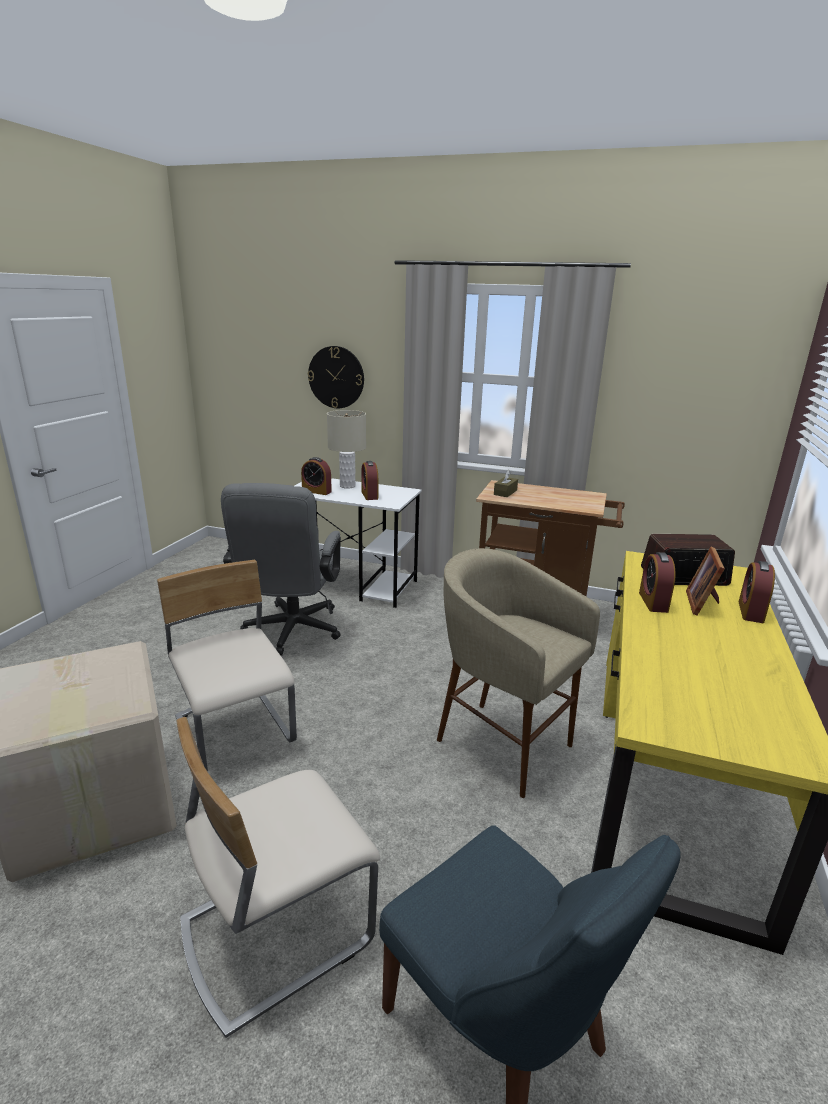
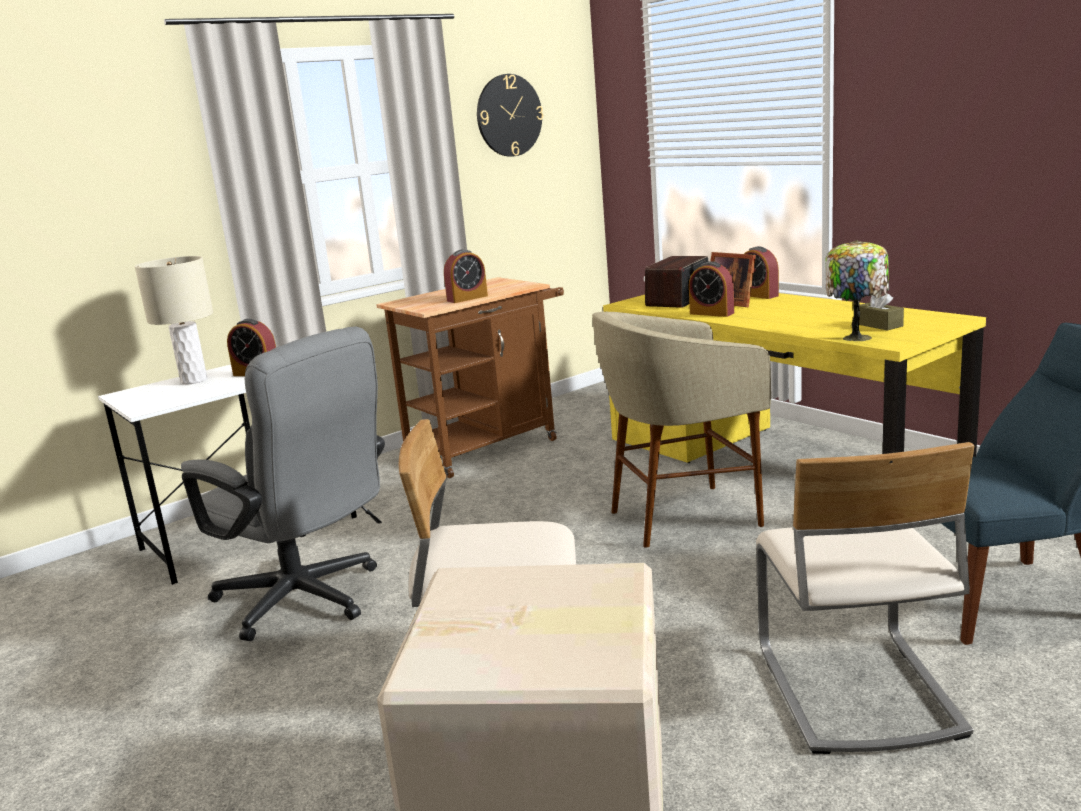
camera: 55 degrees left, 5 degrees down
(316, 491) = (176, 397): alarm clock -> alarm clock (467, 298)
(336, 377) = (80, 220): wall clock -> wall clock (509, 115)
(505, 492) = (428, 303): brown tissue box -> brown tissue box (878, 325)
(649, 698) = (856, 337): none -> table lamp

